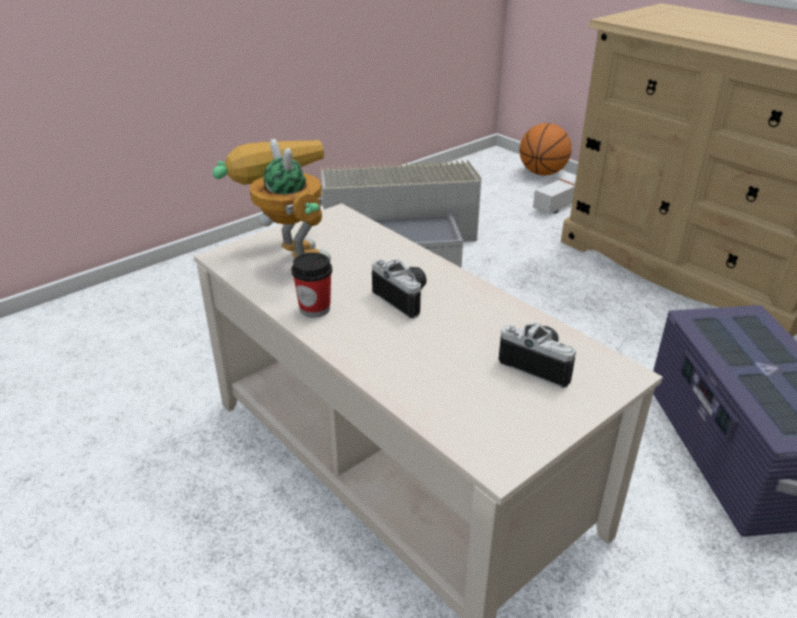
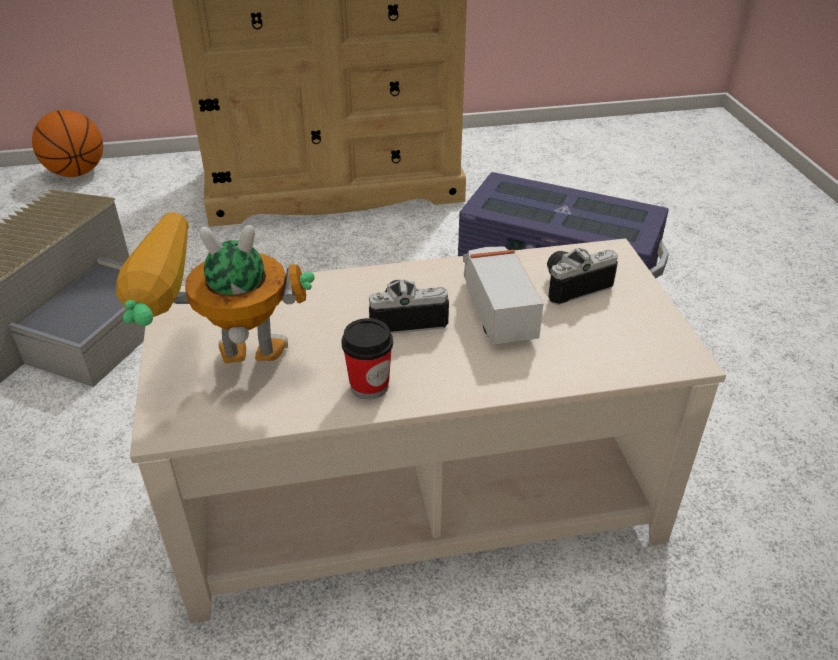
camera: 60 degrees left, 5 degrees up
(557, 206) = (148, 196): toy truck -> toy truck (497, 311)

